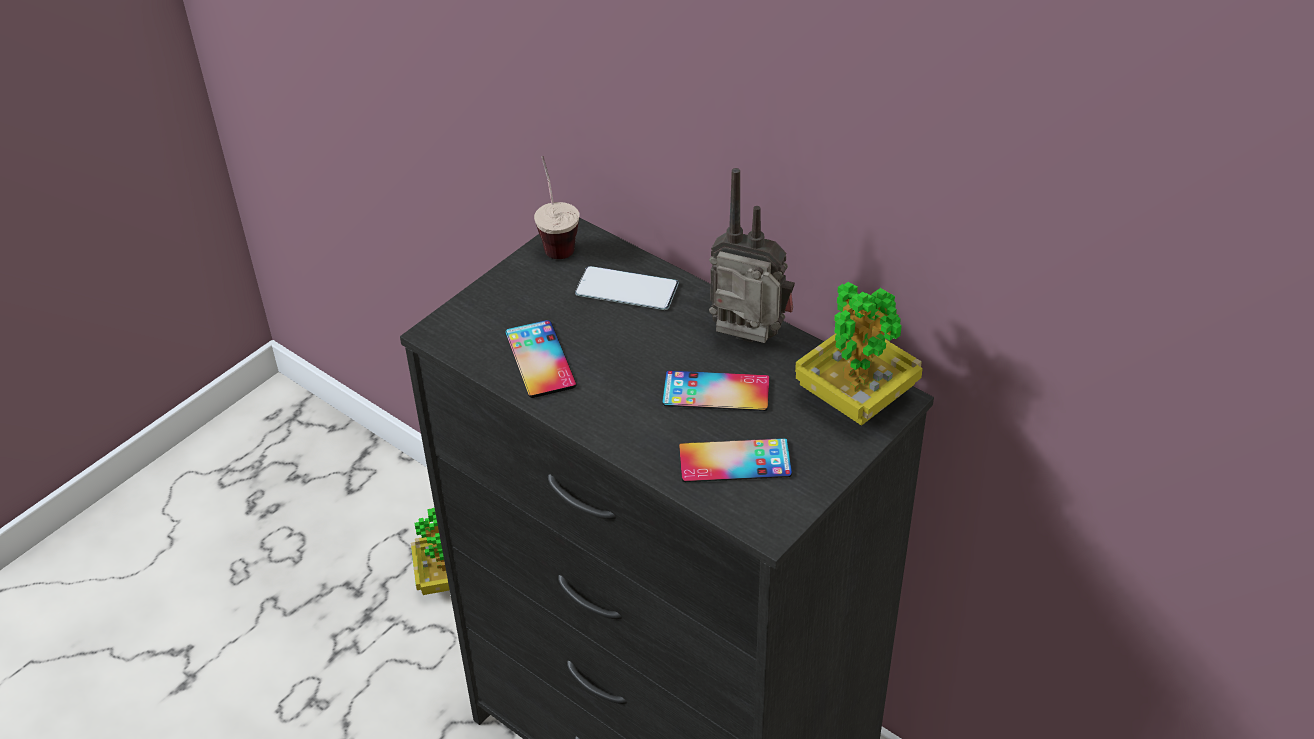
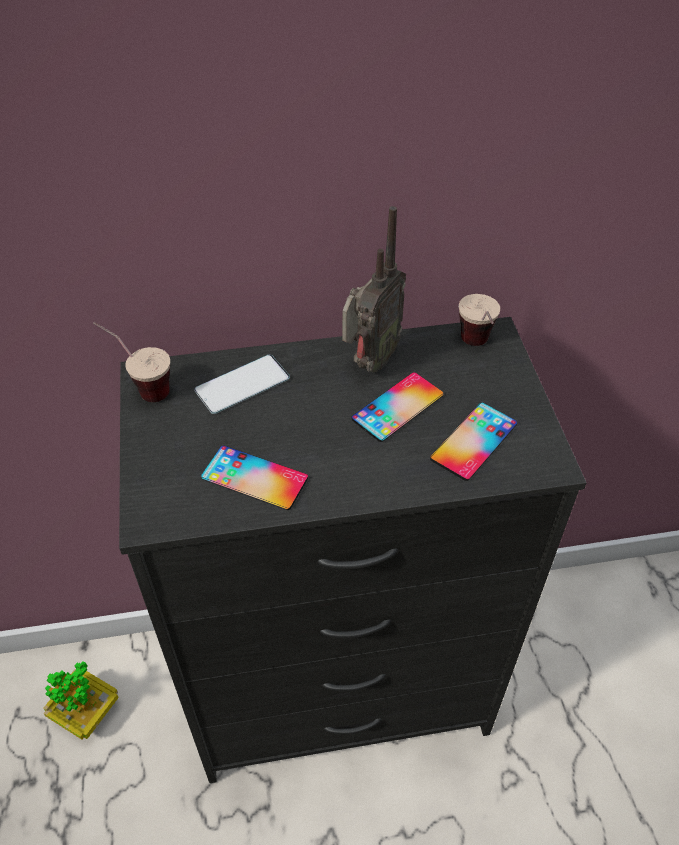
camera: 50 degrees left, 5 degrees up
(747, 343) = (369, 362): radio -> radio turned 150 degrees clockwise
(855, 399) = (477, 349): potted plant -> cup

